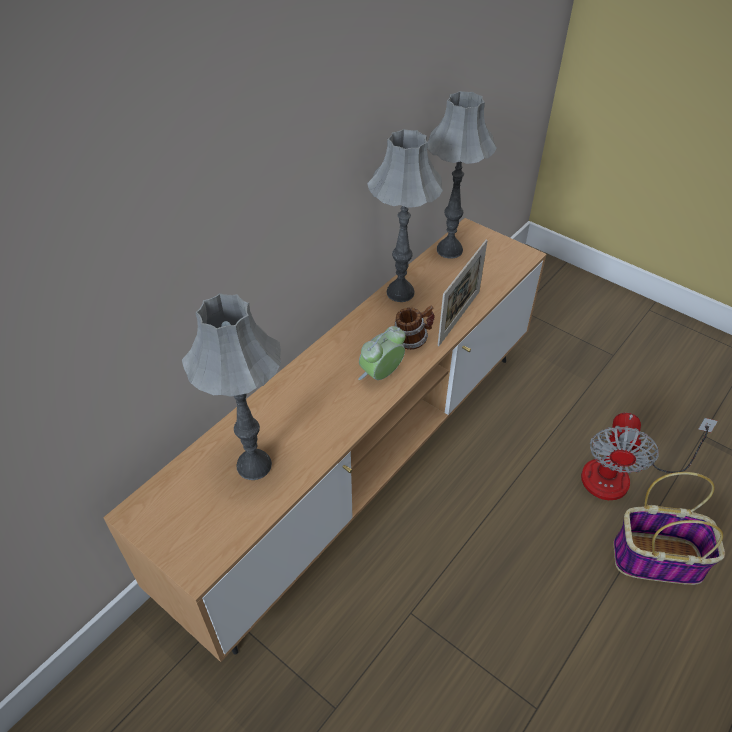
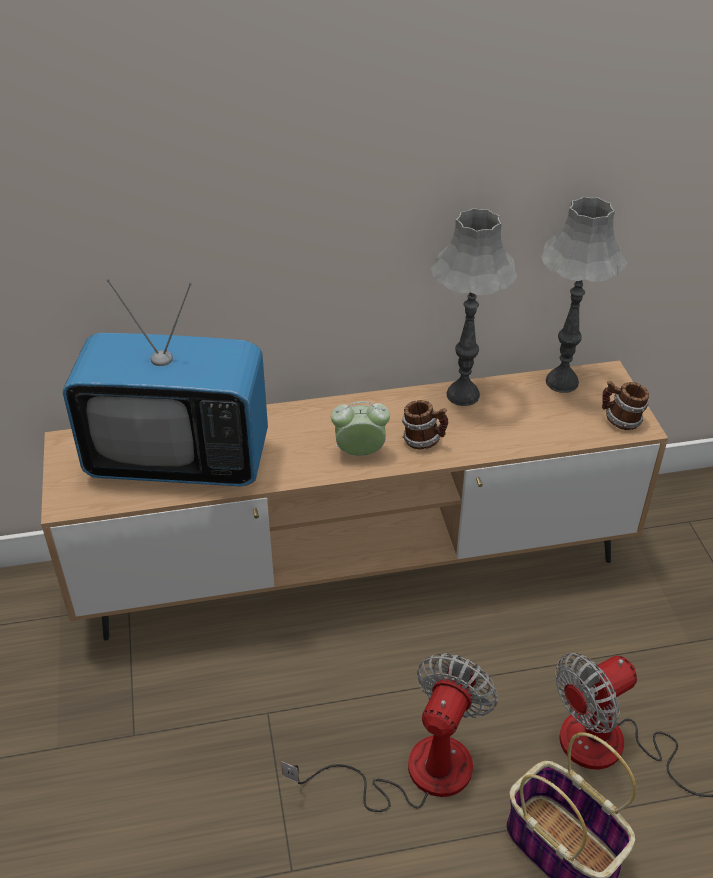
camera: 40 degrees right, 5 degrees down
(253, 465) = (179, 460): grey table lamp -> television
(459, 318) = (493, 446): picture frame -> none
(510, 257) = (620, 421): none -> mug
(537, 577) = (415, 771): none -> fan

